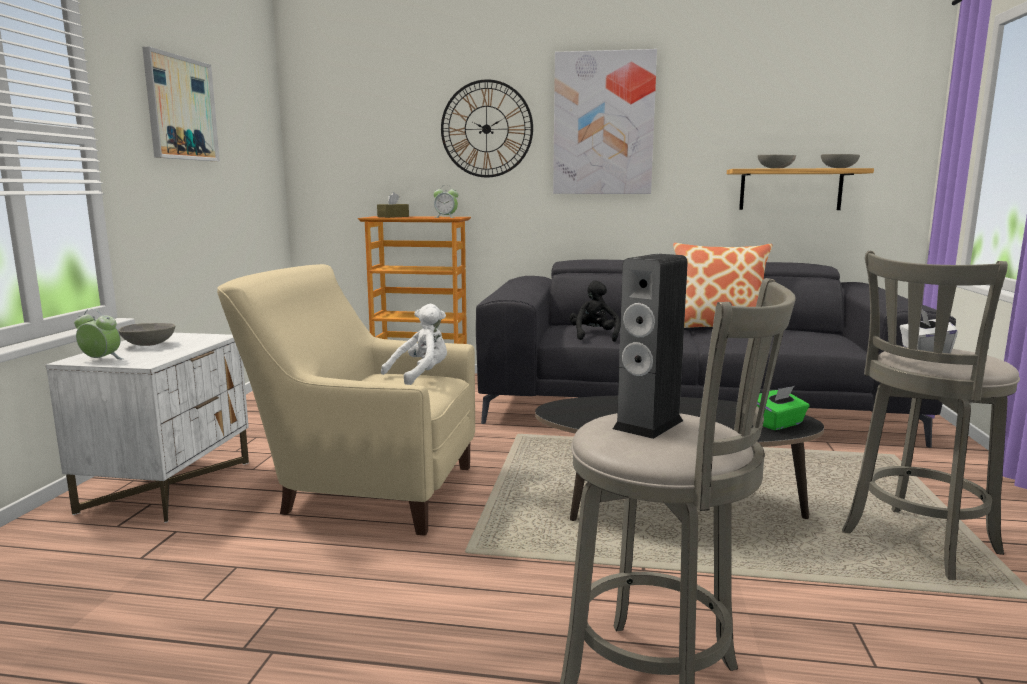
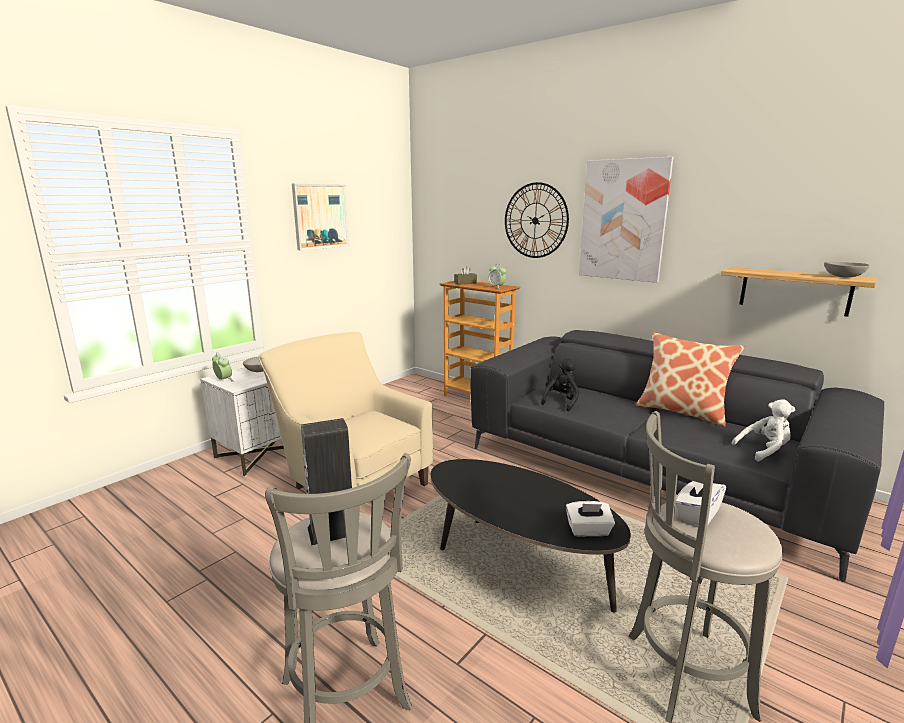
camera: 30 degrees right, 5 degrees up
(421, 375) = (386, 420): white plush toy -> white plush toy (764, 450)
(775, 168) = (772, 271): grey bowl -> none
(778, 424) = (588, 530): green tissue box -> white tissue box

